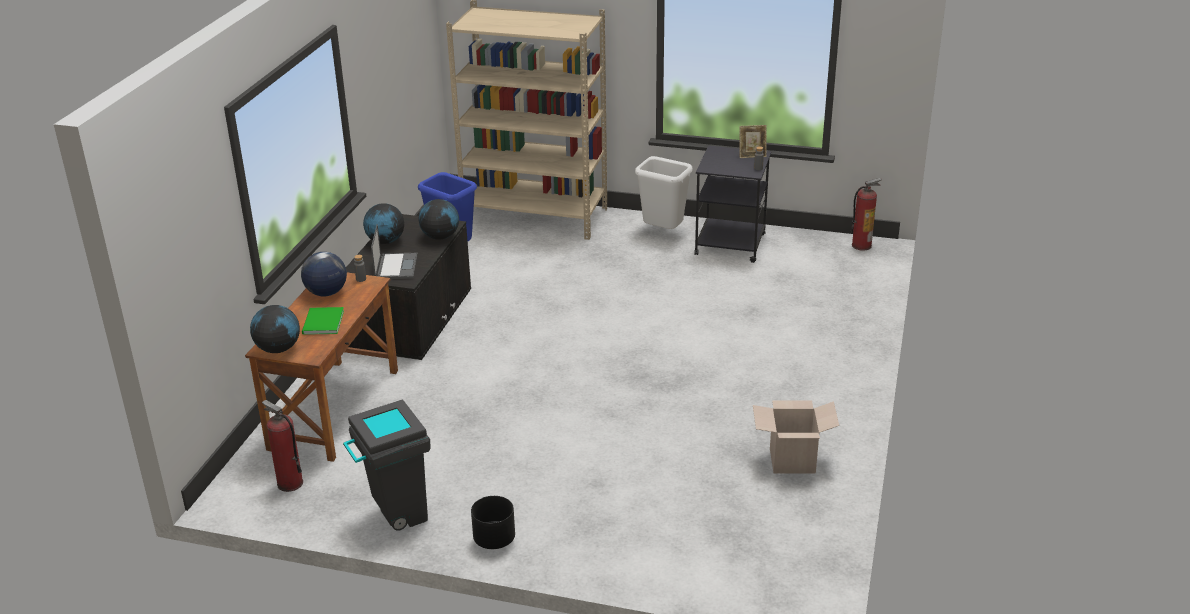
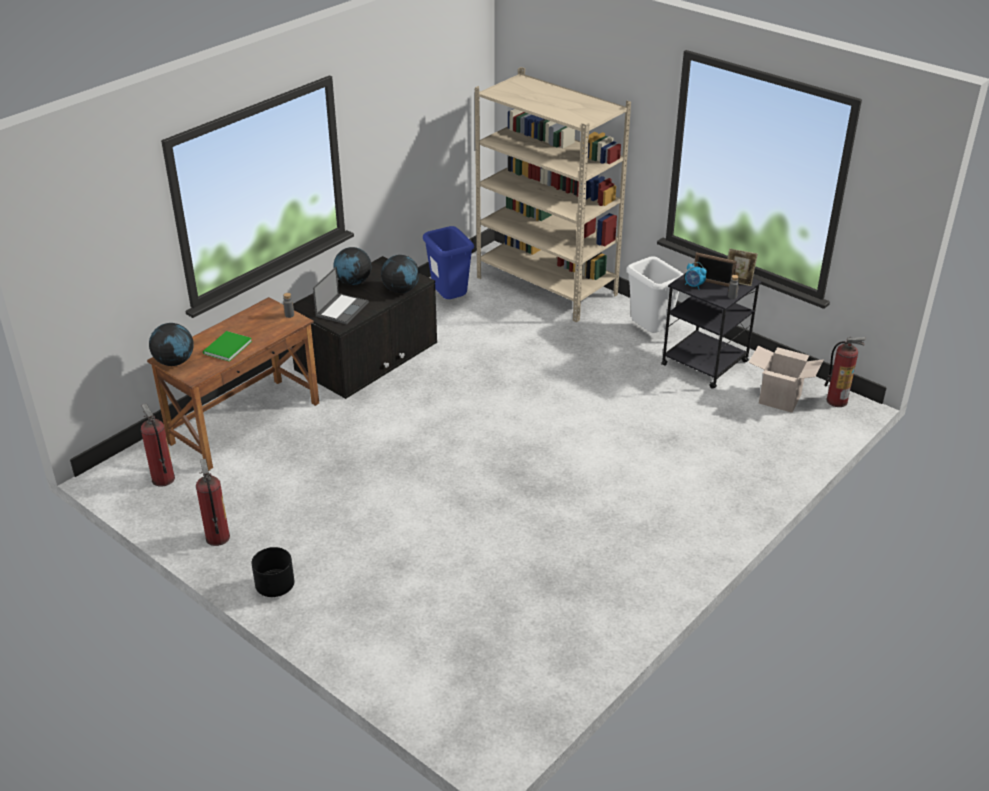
camera: 25 degrees right, 5 degrees up
(326, 293) = (252, 320): globe -> none
(395, 516) = (217, 537): grey trash can -> fire extinguisher
(719, 167) = (694, 286): none -> alarm clock
(732, 161) = (712, 282): none -> picture frame
(792, 461) = (586, 605): cardboard box -> cardboard box (779, 399)

